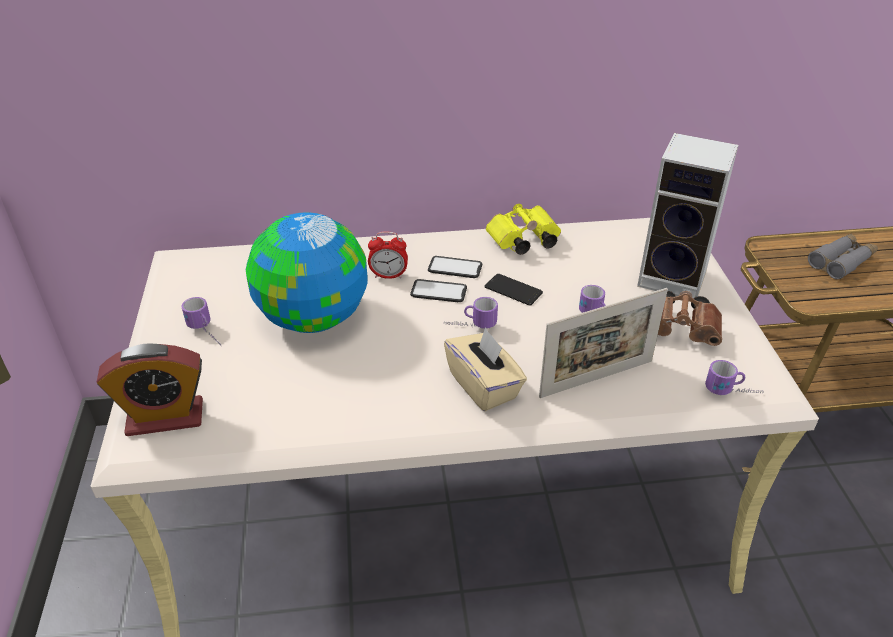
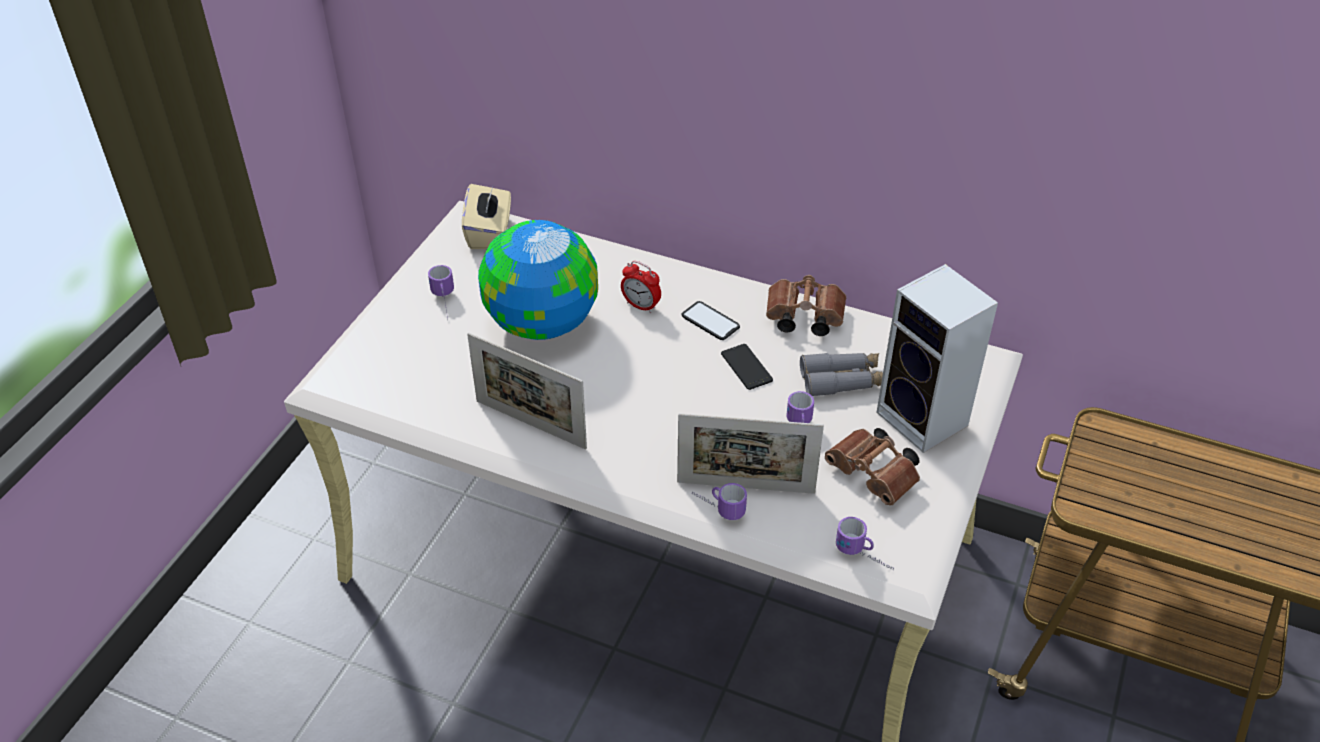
camera: 30 degrees right, 5 degrees up
(165, 418) = (365, 367): alarm clock -> none
(371, 403) = (530, 424): none -> picture frame
(438, 291) = (674, 341): phone -> none
(470, 326) = (674, 387): mug -> mug (717, 507)
(484, 386) = (638, 450): beige tissue box -> beige tissue box (489, 233)
(522, 242) = (802, 318): yellow binoculars -> brown binoculars
(841, 262) = (1175, 478): grey binoculars -> grey binoculars (842, 380)

